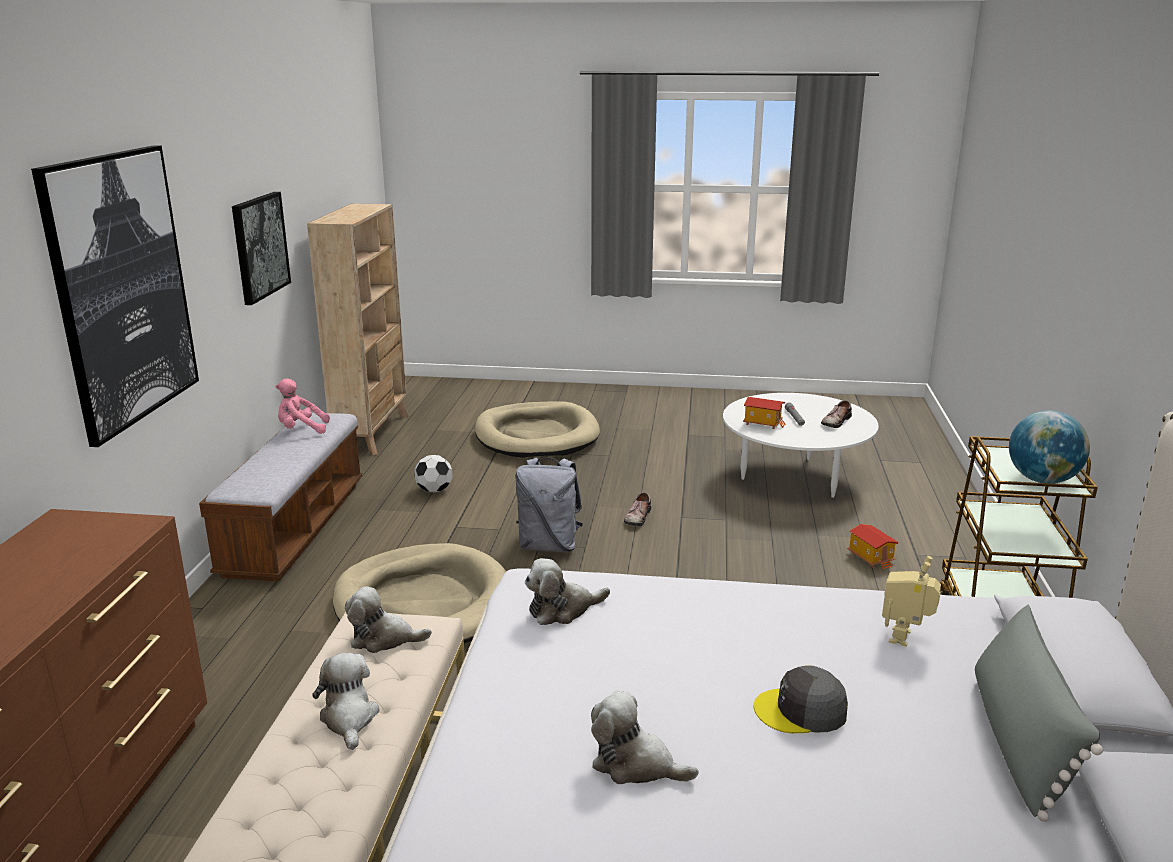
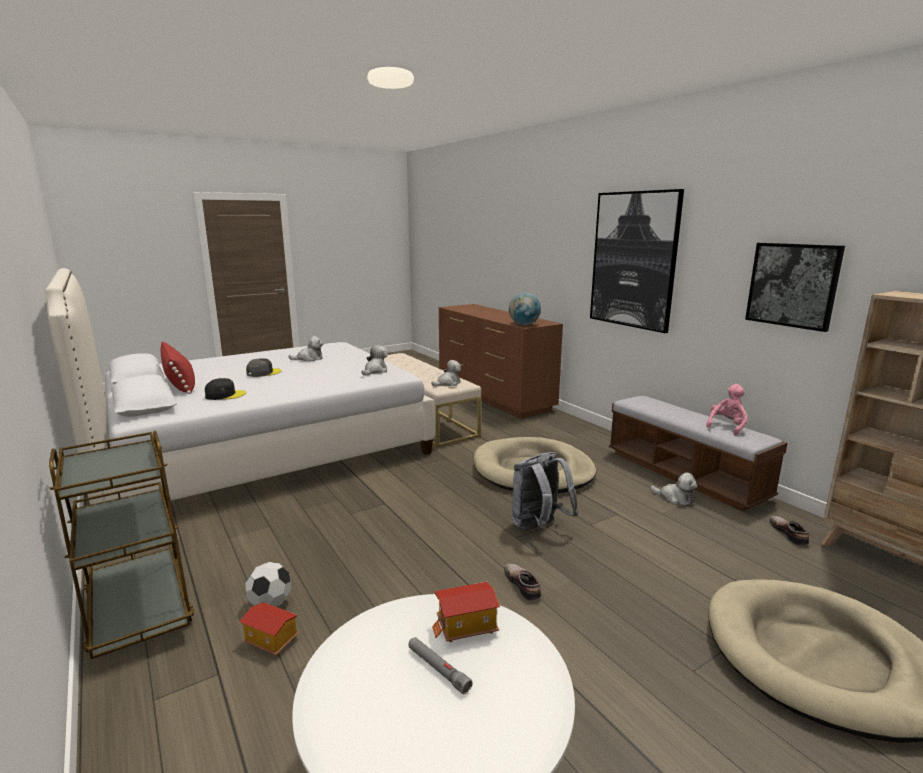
camera: 140 degrees right, 5 degrees down
(349, 718) = (420, 372): plush toy -> plush toy (675, 498)
(434, 490) = (698, 533): football -> football (270, 604)
(835, 421) = (371, 694): shoe -> shoe (789, 533)
(905, 638) = (225, 395): toy robot -> black cap
(1019, 741) = (180, 384): grey pillow -> red pillow
(1042, 480) = (103, 458): globe -> globe (524, 324)

